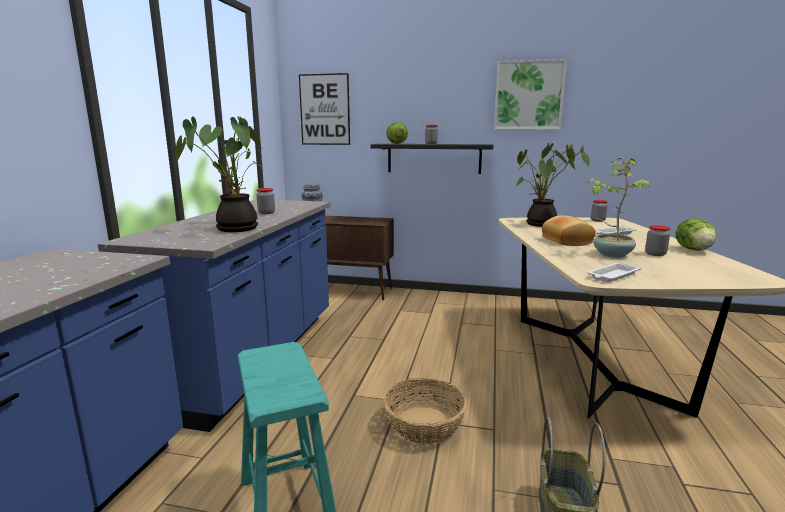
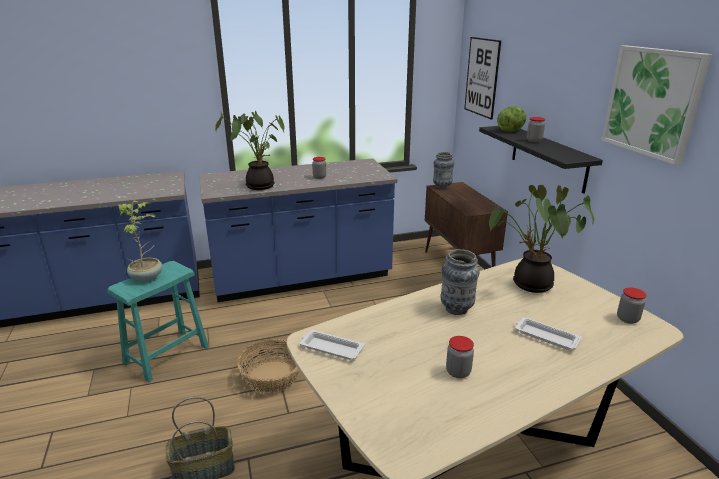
camera: 60 degrees right, 10 degrees up
(565, 241) = (456, 309): bread -> vase
(611, 254) = (422, 342): potted plant -> potted plant (147, 277)
(694, 250) = (521, 404): lettuce -> none

